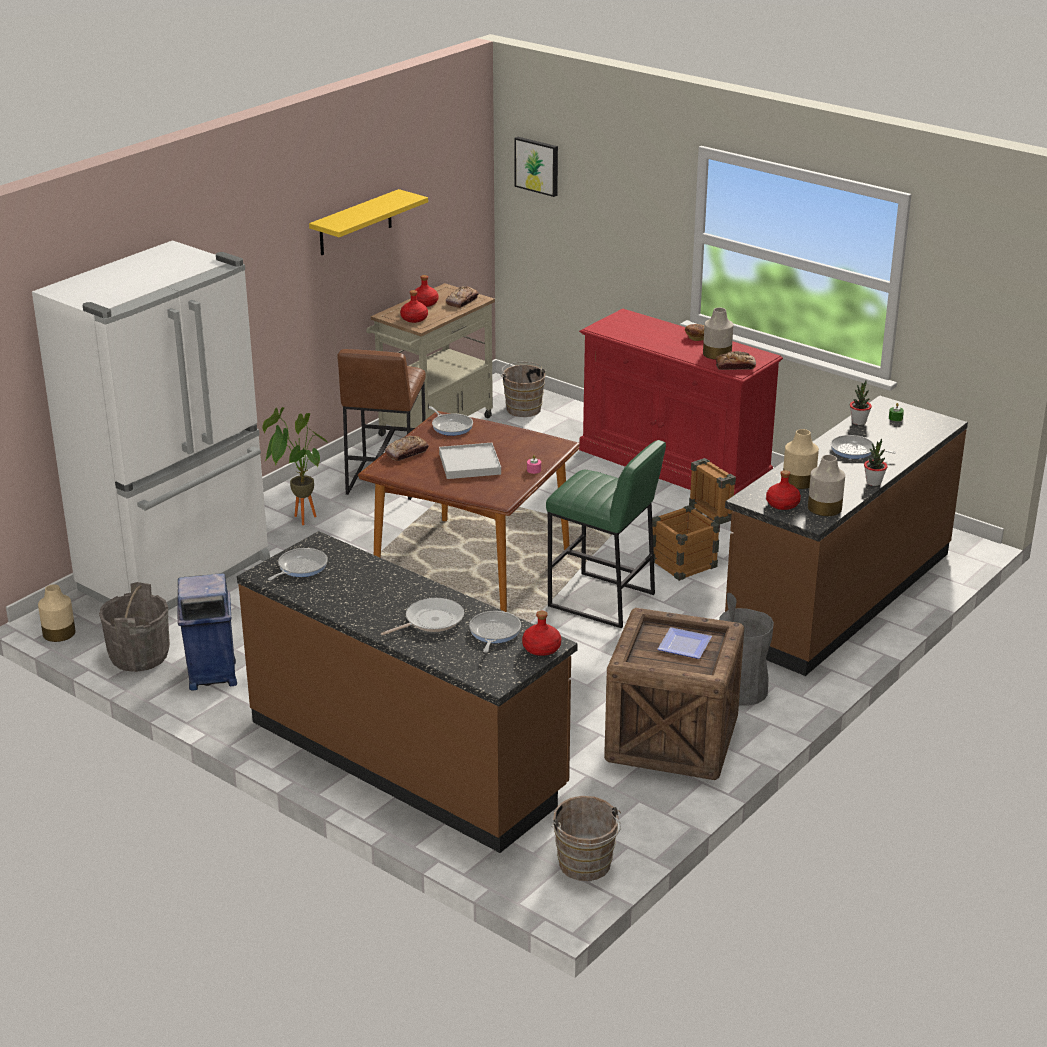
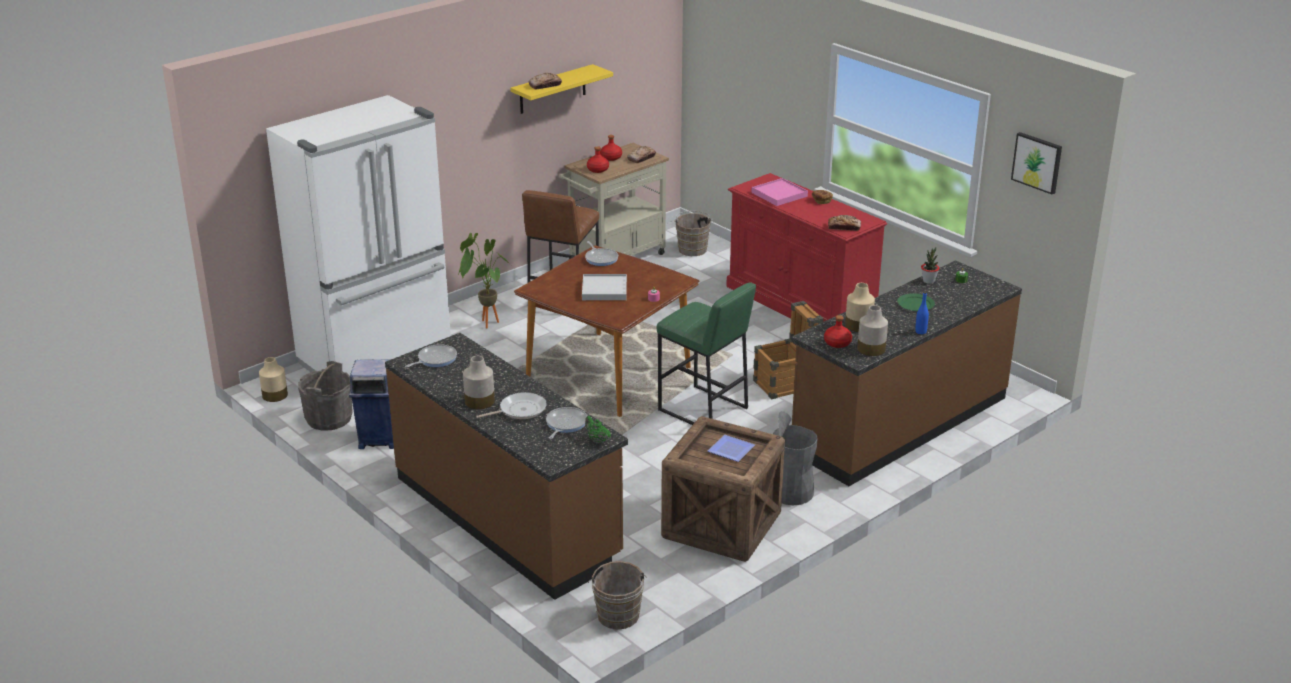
camera: 10 degrees right, 0 degrees up
(406, 453) = (558, 277): bread -> bread (545, 85)
(537, 166) = (713, 51): picture -> picture (1037, 162)
(541, 648) = (597, 440): red bottle -> green teapot
(644, 333) = (779, 194): none -> pink tray
(717, 354) = (833, 216): beige vase -> beige vase (479, 401)
(855, 451) = (915, 304): frying pan -> green plate
(873, 482) = (920, 332): potted plant -> blue bottle

